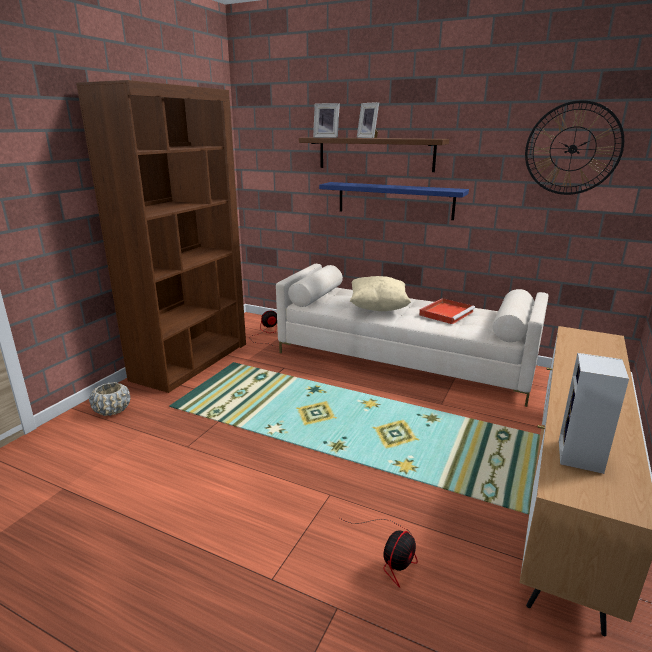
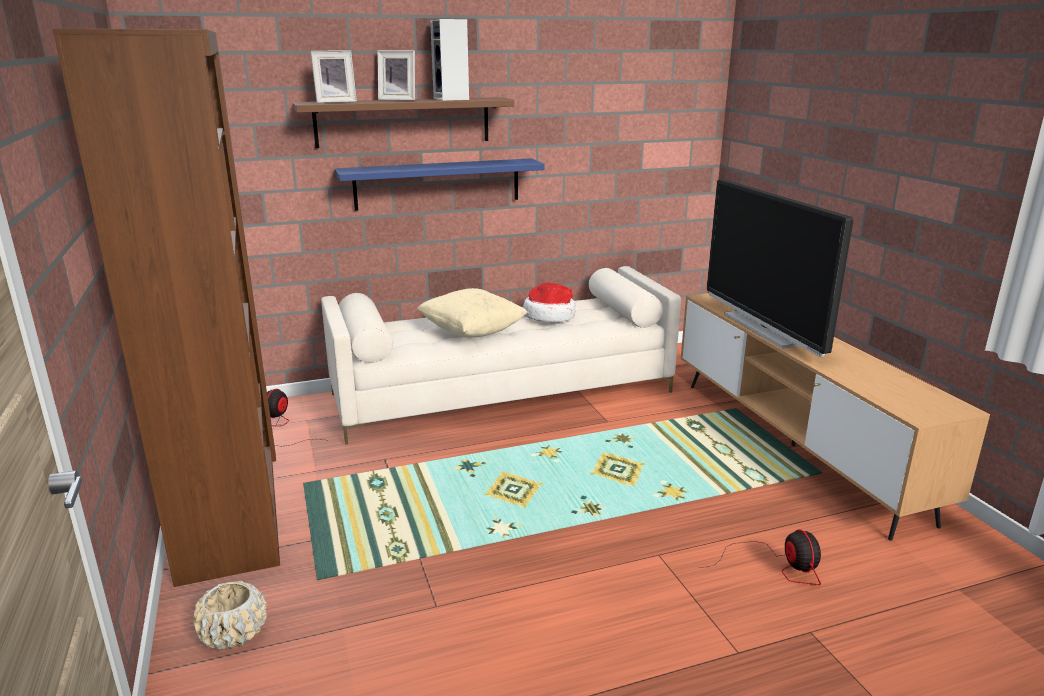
camera: 45 degrees left, 0 degrees up
(446, 313) = (550, 316): red tray -> hat
(572, 149) = (633, 103): wall clock -> none
(573, 369) = (765, 329): none -> television
(581, 458) = (888, 391): speaker -> speaker (452, 99)

